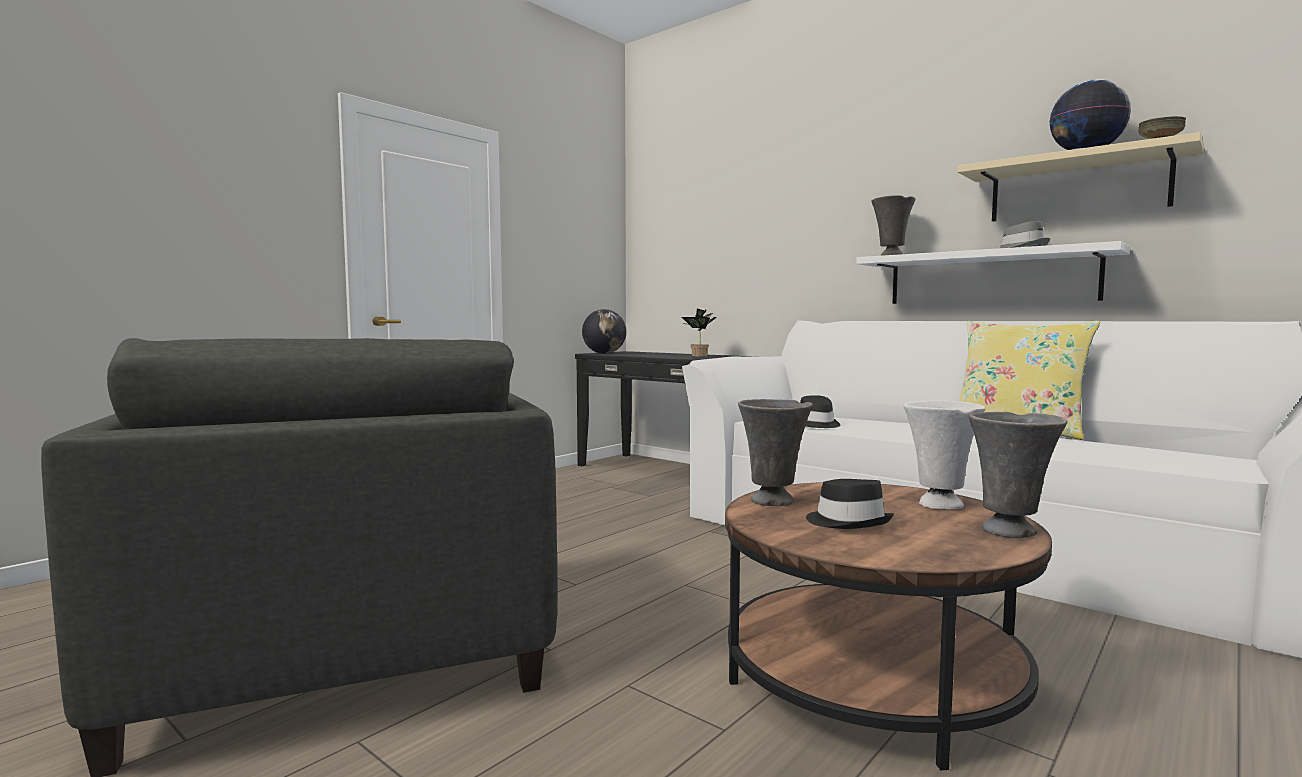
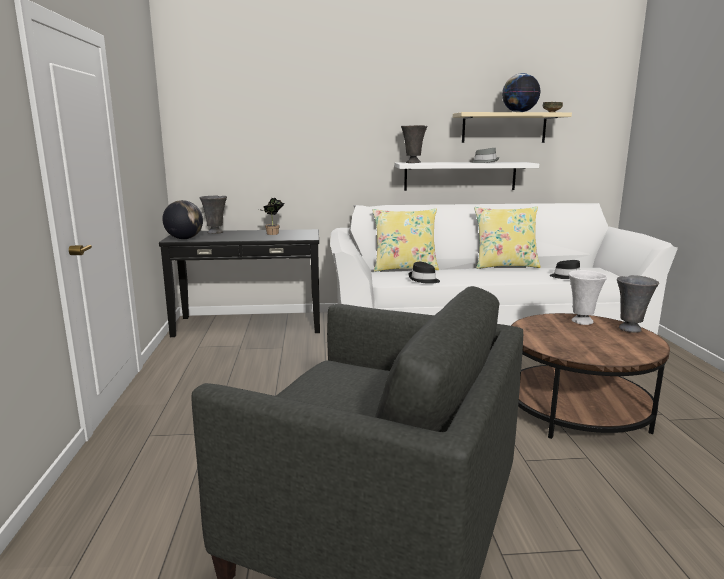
camera: 45 degrees left, 10 degrees up
(773, 502) = (538, 340): grey vase -> grey vase (216, 232)
(842, 415) = (405, 268): none -> yellow pillow
(848, 522) = (587, 342): black hat -> black hat (566, 276)

